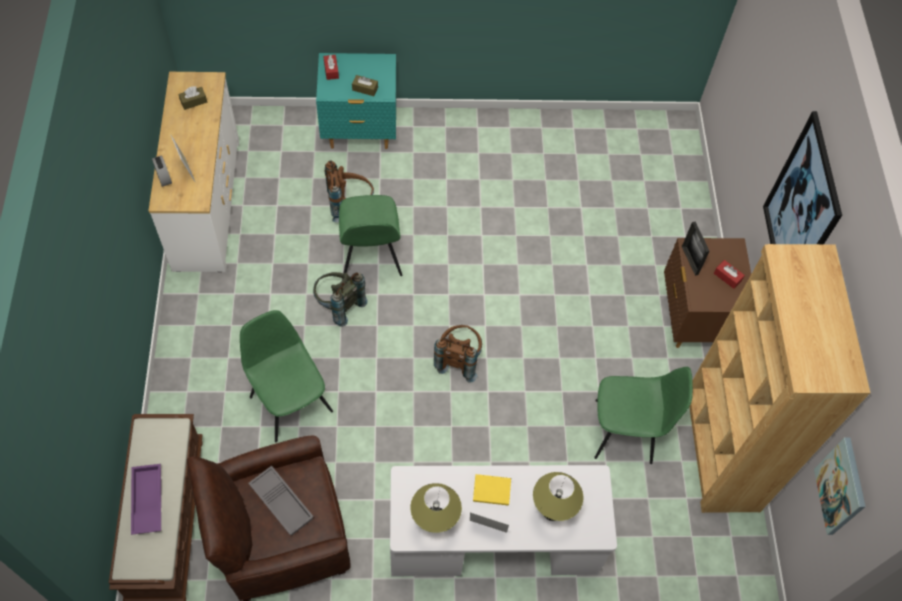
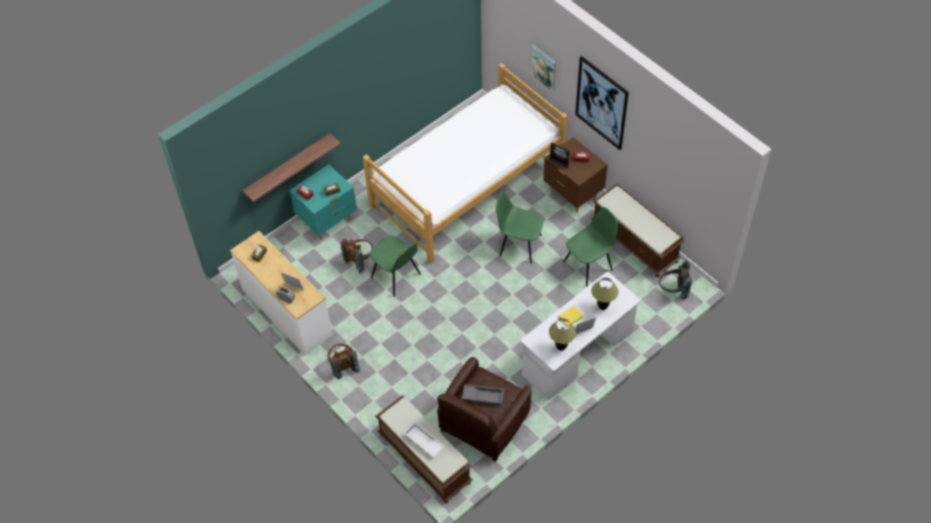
camera: 35 degrees left, 5 degrees down
(146, 501) = (423, 442): purple tray -> white tray
(290, 402) = (427, 367): green chair -> green chair (519, 245)
(324, 16) = (288, 167): none -> shelf
(338, 305) = (404, 309): grey backpack -> grey backpack (673, 290)
(458, 359) = (485, 290): brown backpack -> brown backpack (343, 366)
(567, 210) = (468, 186): none -> bed
(721, 449) = (635, 242): brown bookcase -> brown bench
(841, 487) = (708, 202): picture -> picture (543, 67)

